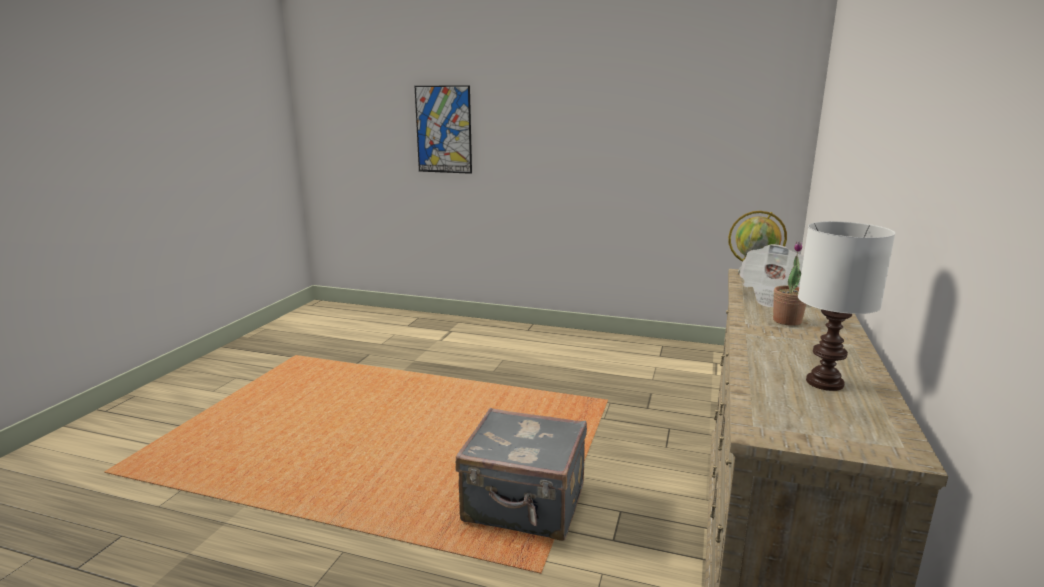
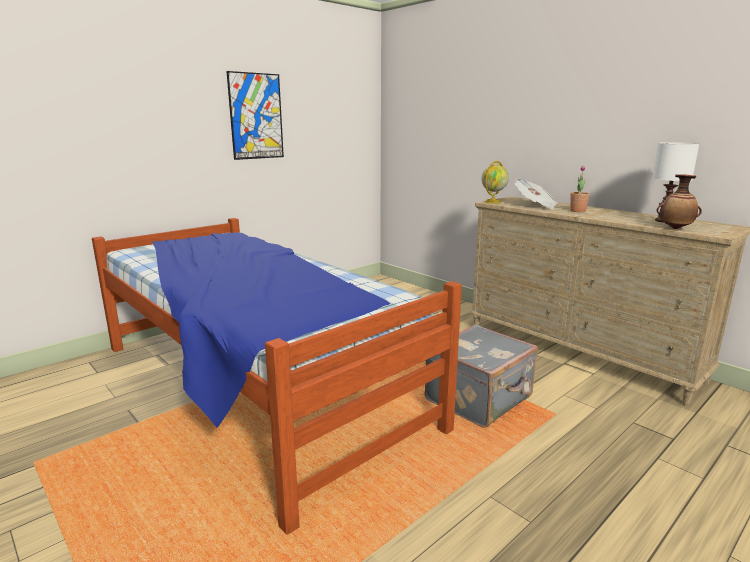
camera: 60 degrees left, 0 degrees up
(441, 381) = (255, 385): none -> bed
(443, 129) = (80, 129): picture -> picture (256, 116)
(756, 392) = (675, 228): none -> vase

